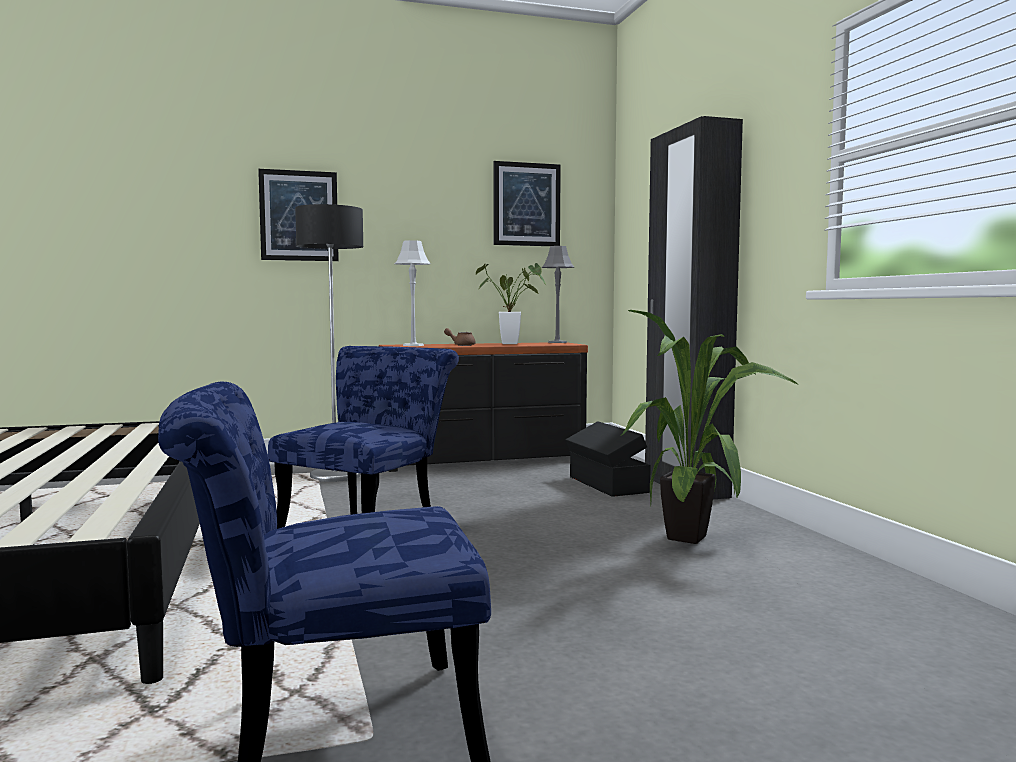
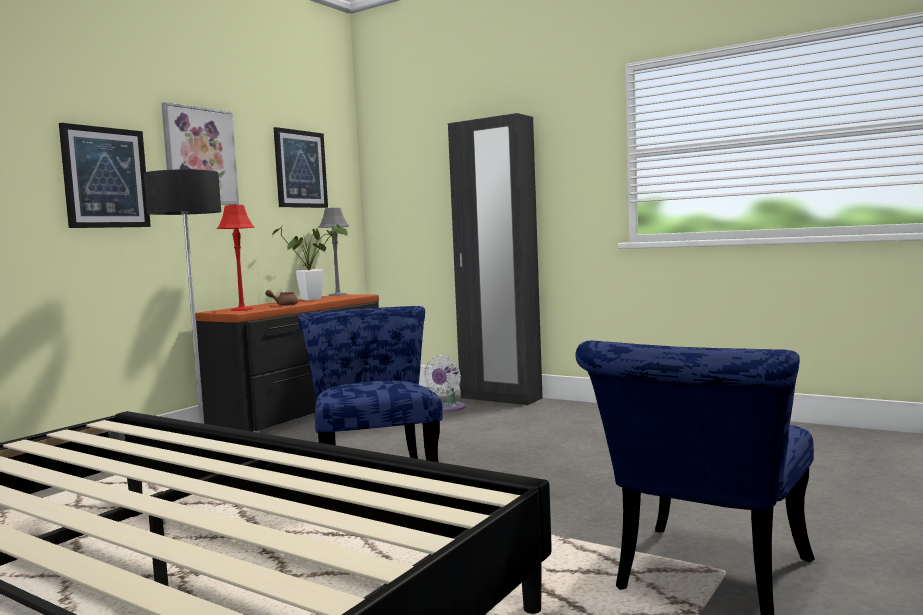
camera: 40 degrees left, 0 degrees up
(400, 194) = (200, 156): none -> picture
(413, 345) = (242, 309): grey table lamp -> red table lamp
(607, 485) = (448, 408): black storage box -> white fan
(695, 540) = (588, 426): potted plant -> none

